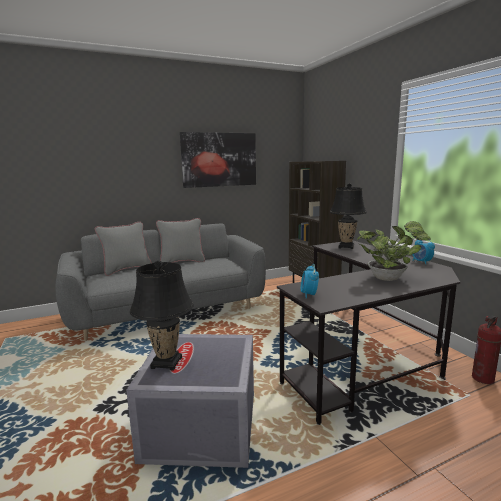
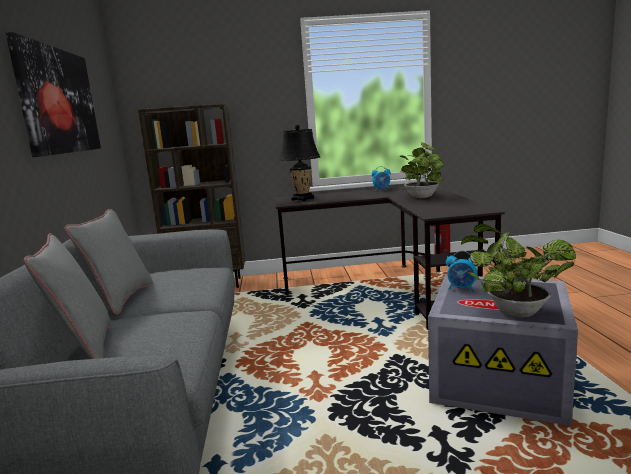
camera: 70 degrees left, 0 degrees up
(166, 363) = (512, 311): black table lamp -> potted plant
(309, 295) = (458, 212): alarm clock -> alarm clock (462, 289)

